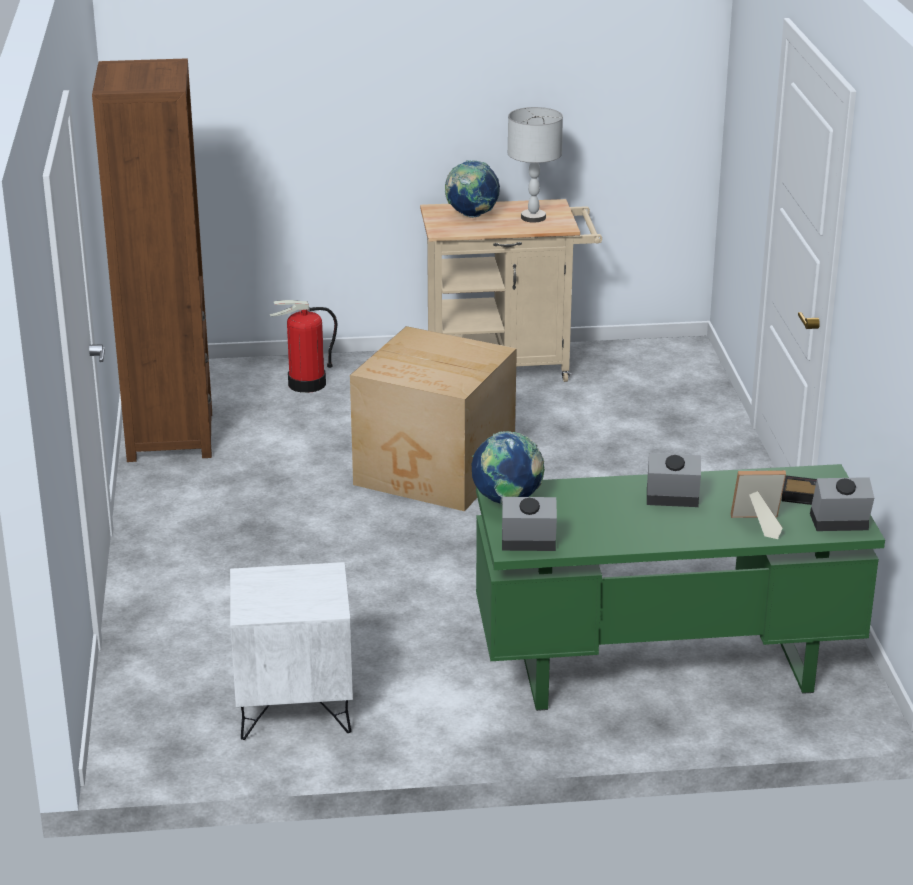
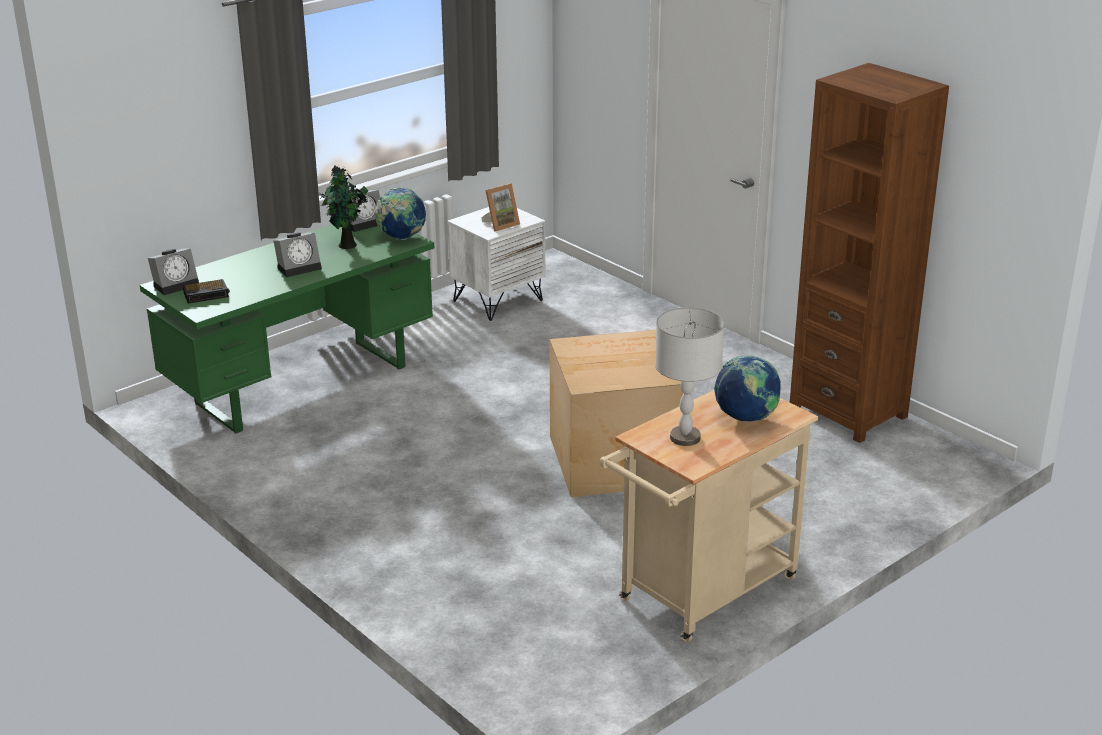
camera: 145 degrees right, 0 degrees up
(306, 384) = (838, 498): fire extinguisher -> none
(584, 512) = (347, 246): none -> potted plant
(756, 525) = (230, 269): picture frame -> picture frame (500, 224)

